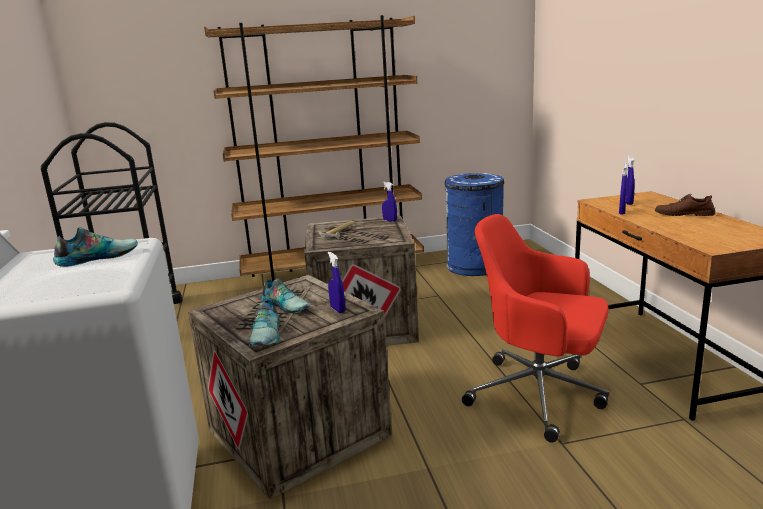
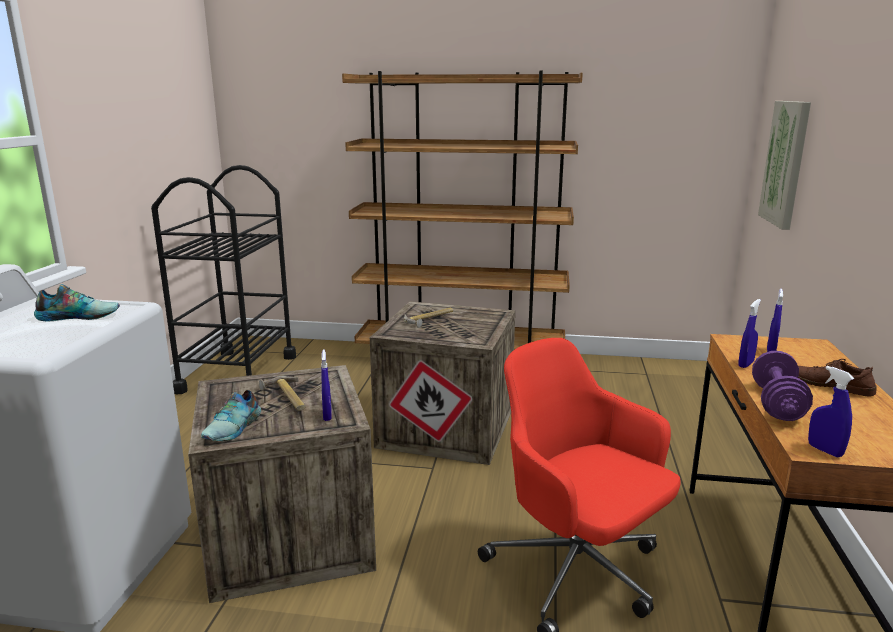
camera: 20 degrees right, 0 degrees up
(286, 306) = (286, 398): shoe -> hammer
(390, 220) = (496, 315): blue spray bottle -> blue spray bottle (824, 450)
(474, 266) = (625, 384): blue trash can -> none
(574, 75) = (786, 163): none -> picture
(667, 229) = (777, 403): none -> purple dumbbell

